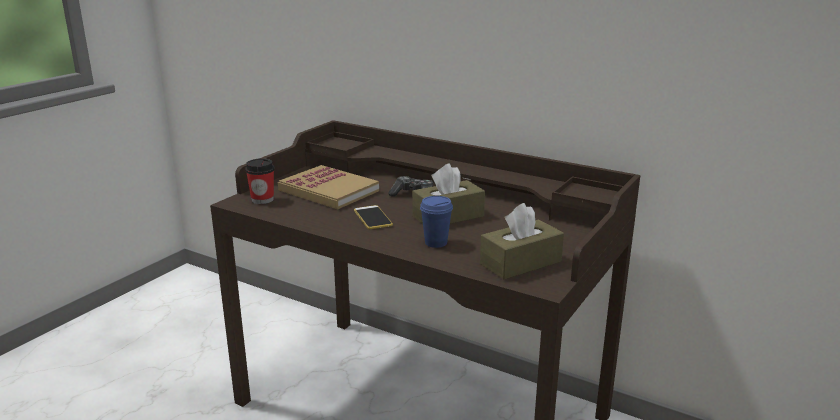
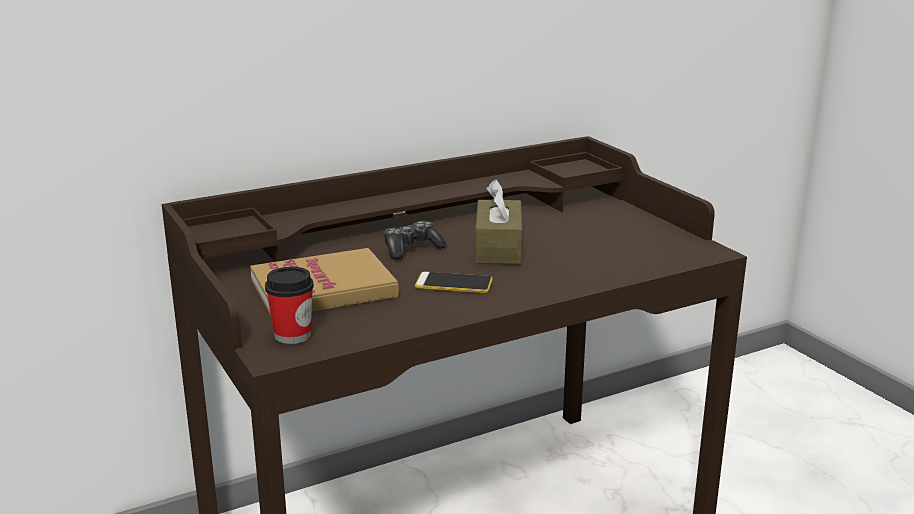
camera: 60 degrees left, 0 degrees up
(436, 243) = (564, 270): blue cup -> none
(520, 263) = (652, 247): brown tissue box -> none

